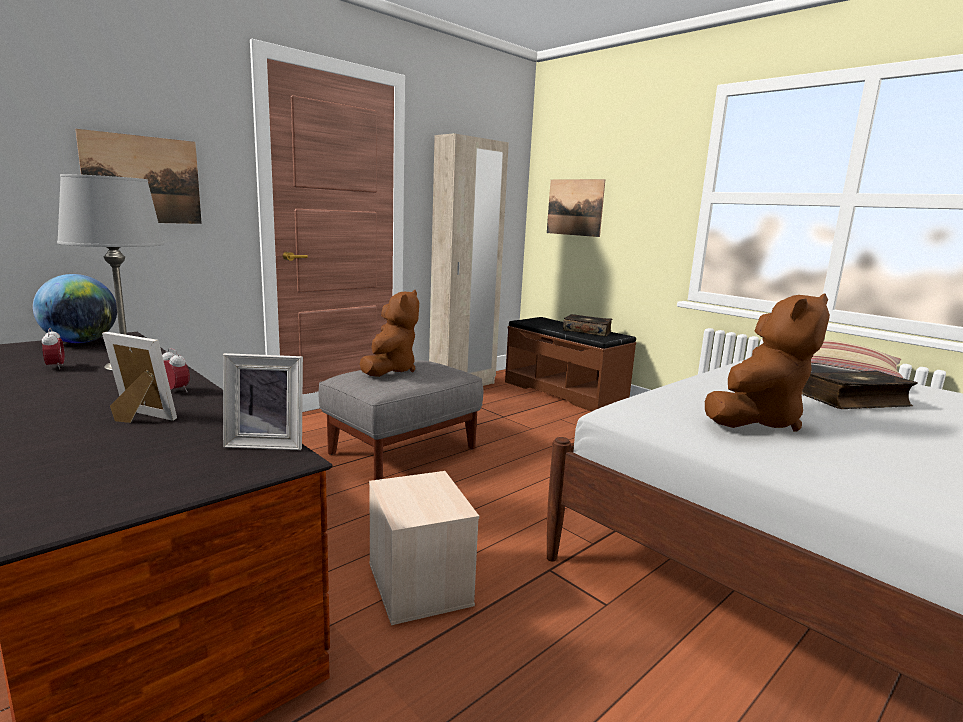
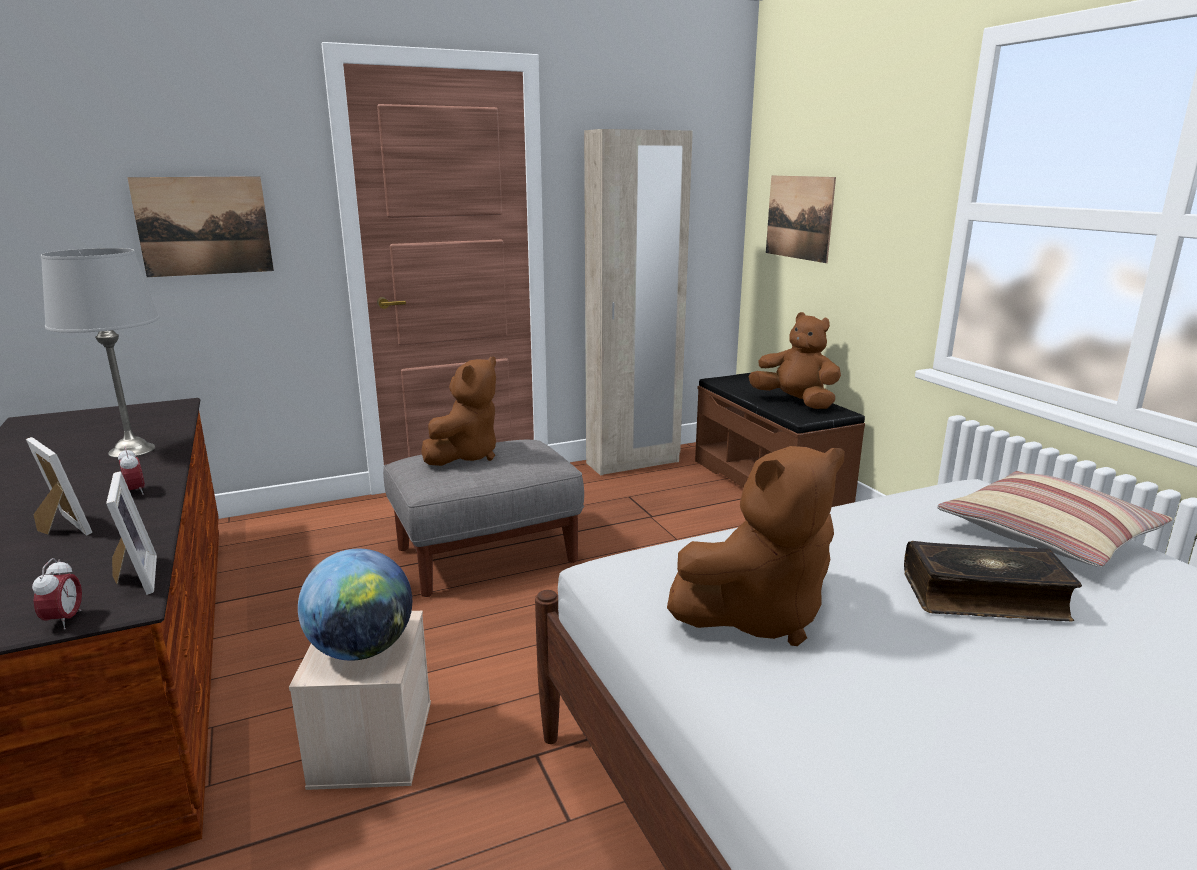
camera: 20 degrees right, 5 degrees up
(55, 367) = (69, 449): alarm clock -> alarm clock (64, 620)
(81, 342) = (129, 412): globe -> globe (362, 649)
(267, 443) = (134, 578): picture frame -> picture frame turned 135 degrees counterclockwise
(587, 331) = (795, 402): book -> brown plush toy

